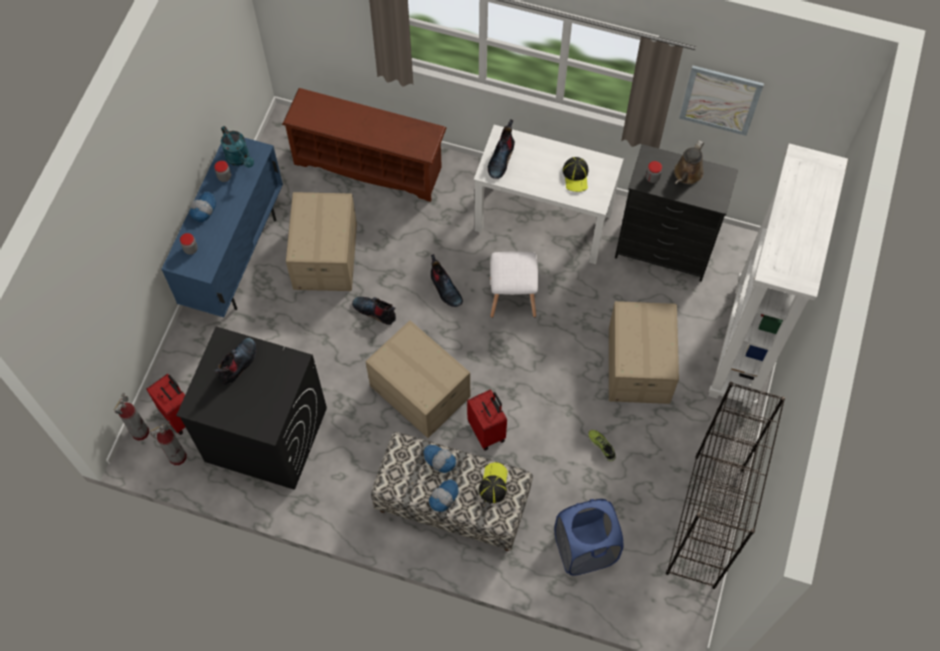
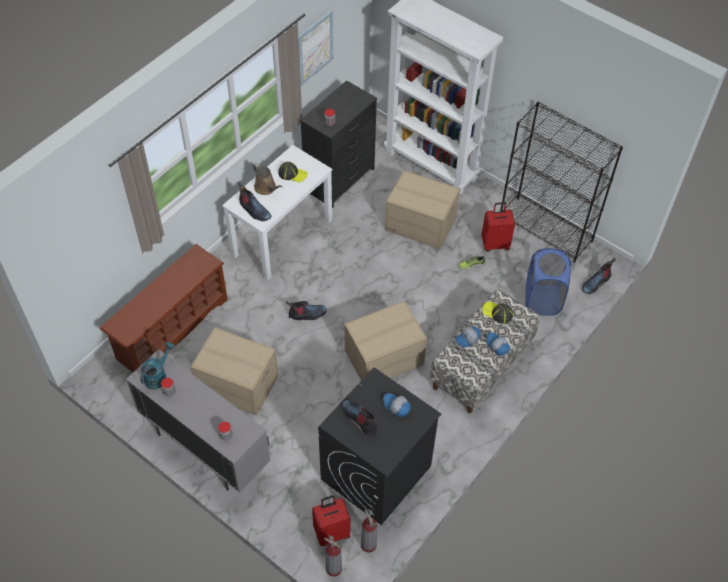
camera: 70 degrees left, 10 degrees down
(203, 209) = (192, 416): cap -> cap (396, 407)
(236, 258) = (205, 448): blue cabinet -> grey cabinet
(240, 159) = (158, 376): turquoise watering can -> turquoise watering can turned 45 degrees counterclockwise
(375, 311) = (304, 365): boot -> boot (596, 283)
(487, 431) = (433, 326): red suitcase -> red suitcase (495, 244)
(511, 297) = (334, 276): white stool -> none
(687, 174) = (337, 105): brown watering can -> brown watering can (266, 188)

